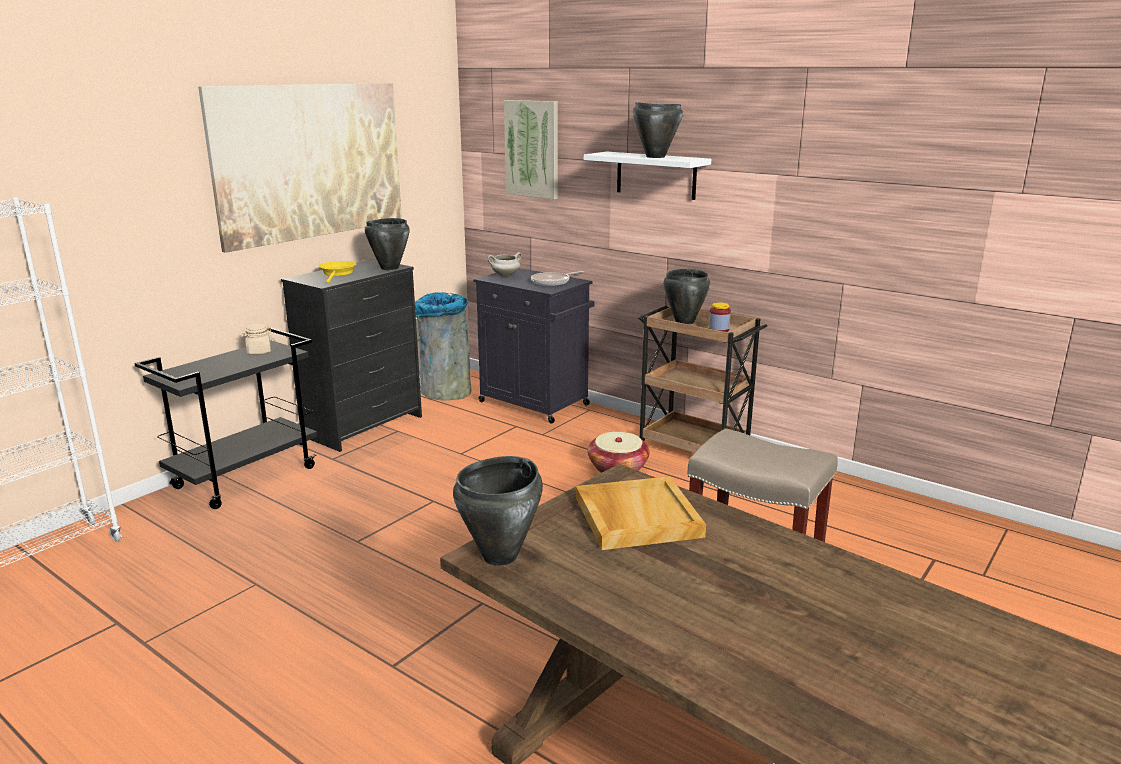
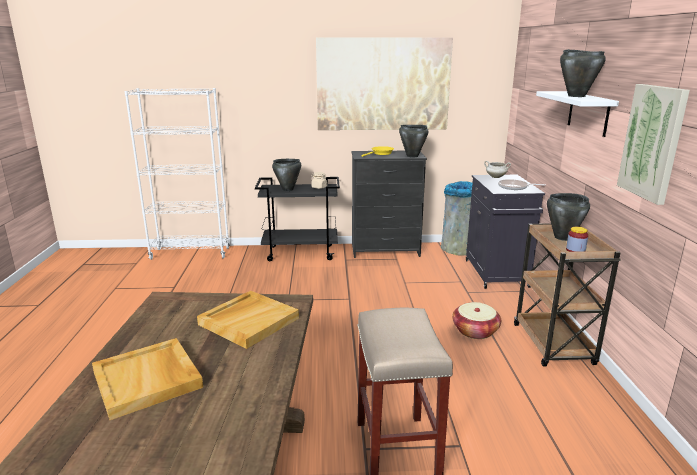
camera: 50 degrees right, 0 degrees up
(501, 556) = (165, 303): black cooking pot -> black cooking pot (288, 189)
(532, 149) = (537, 87): picture -> picture (652, 142)
(710, 617) = (148, 380): none -> beige tray

